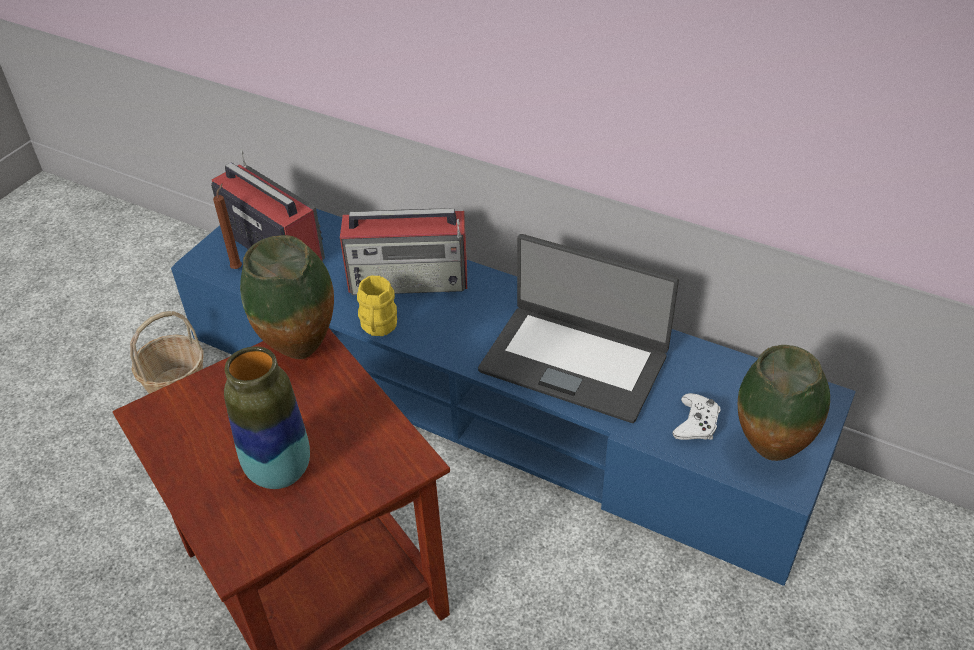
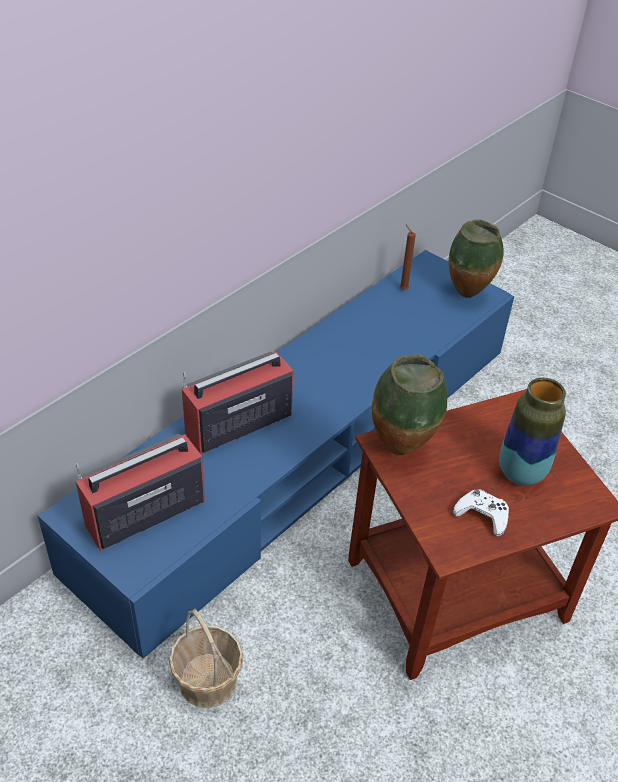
camera: 80 degrees left, 0 degrees up
(238, 267) = (162, 543): brown candle -> brown candle (402, 289)
(378, 327) = (289, 453): yellow mug -> none
(410, 280) = (237, 424): radio -> radio turned 135 degrees counterclockwise
(574, 361) = (364, 354): laptop -> none
(696, 423) = (436, 316): white game controller -> white game controller (482, 515)

